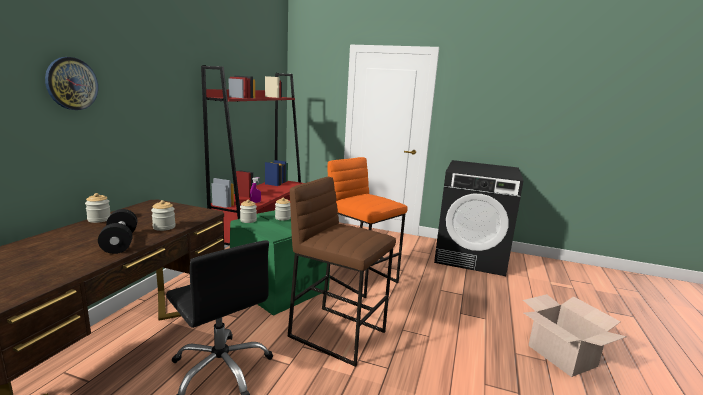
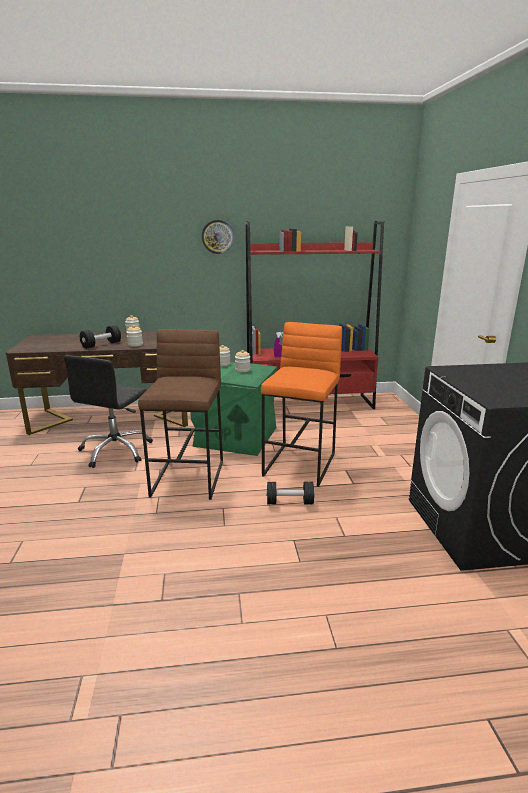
camera: 65 degrees right, 5 degrees up
(71, 83) = (127, 242): wall clock -> wall clock (217, 237)
(412, 299) = (289, 502): none -> black dumbbell
(562, 356) = (265, 640): cardboard box -> none

